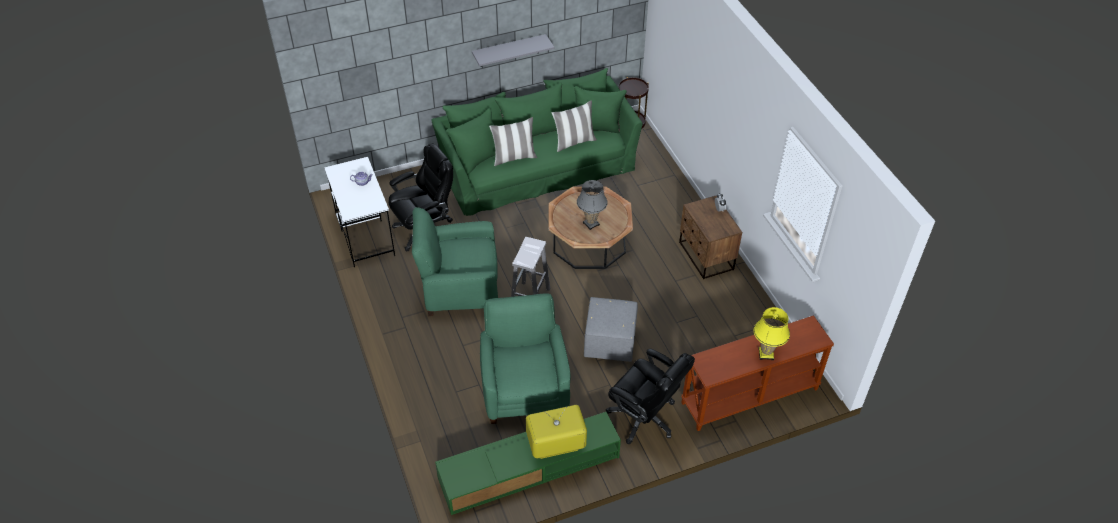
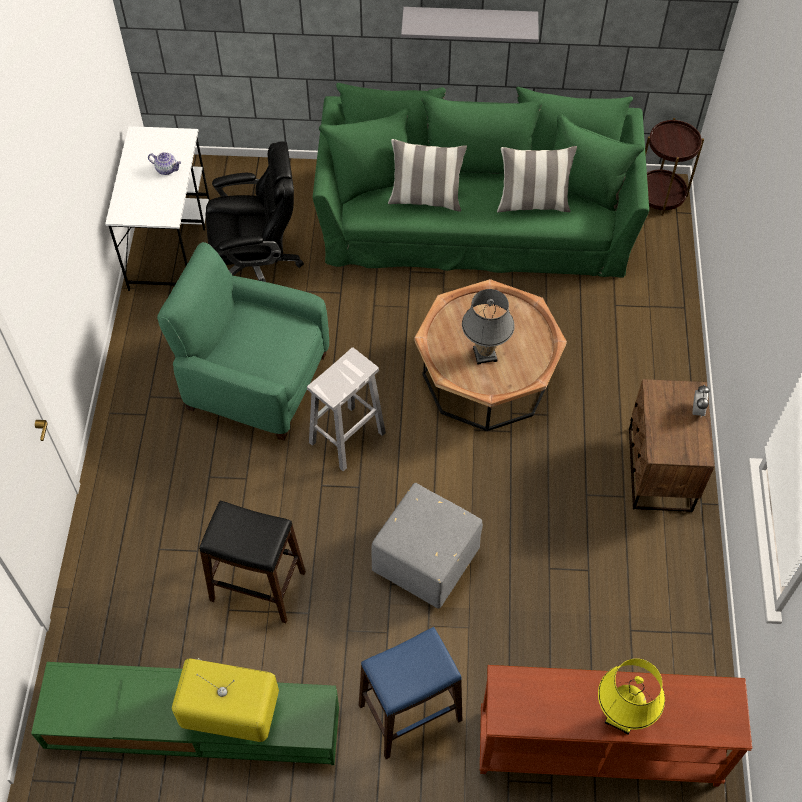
camera: 25 degrees right, 10 degrees up
(525, 389) = (258, 586): green armchair -> black stool
(644, 417) = (410, 713): black office chair -> blue stool

